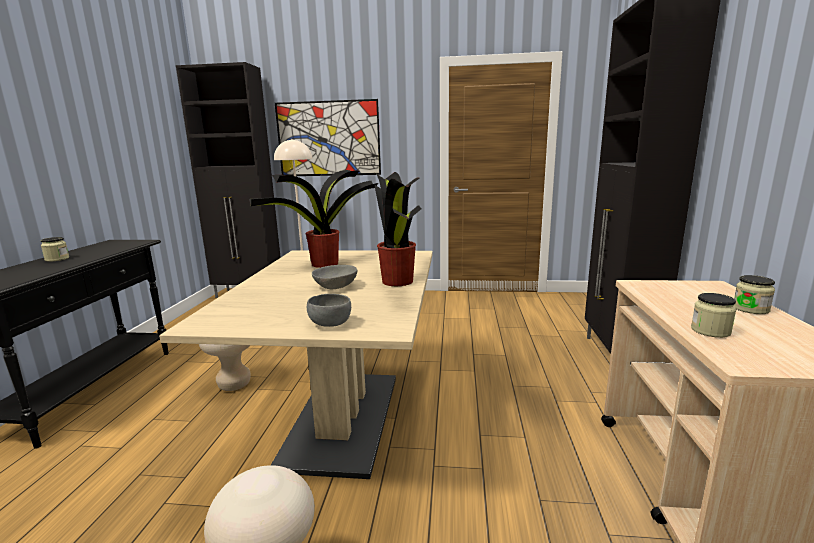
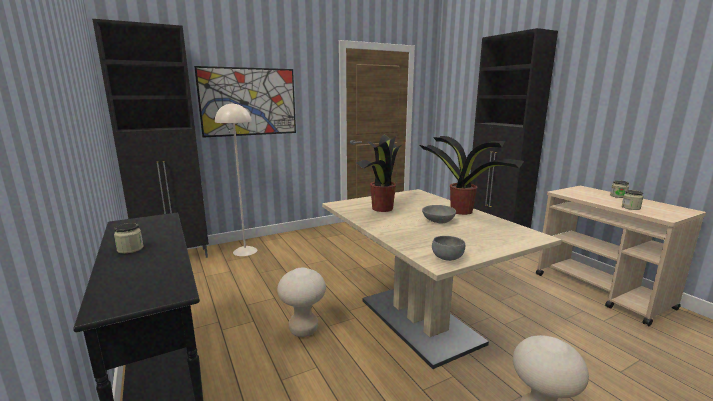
camera: 35 degrees left, 0 degrees up
(330, 324) = (505, 241): grey bowl -> grey bowl (447, 258)

